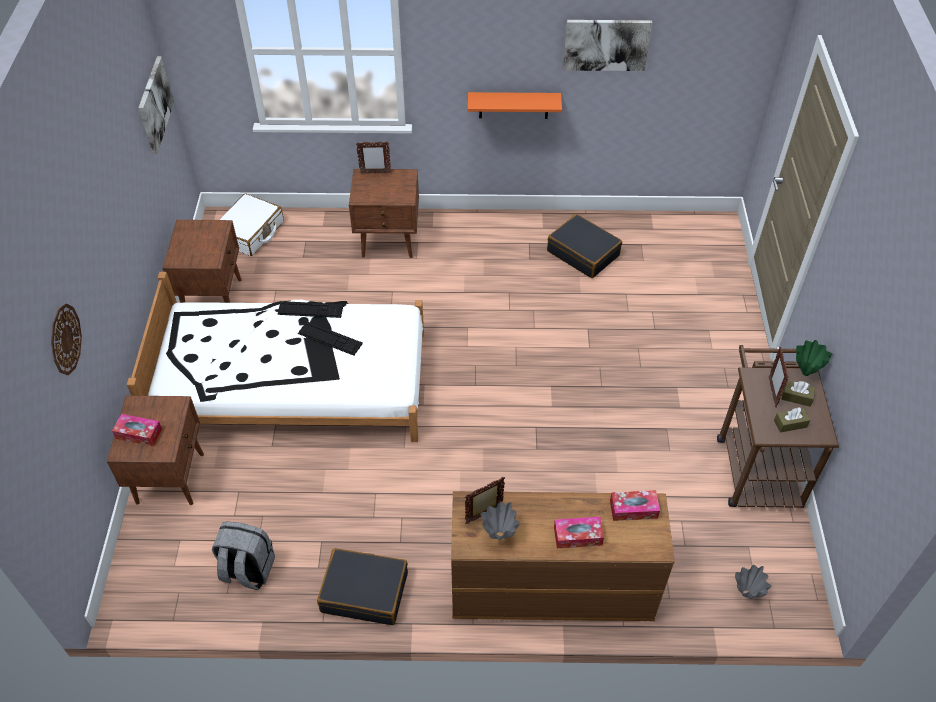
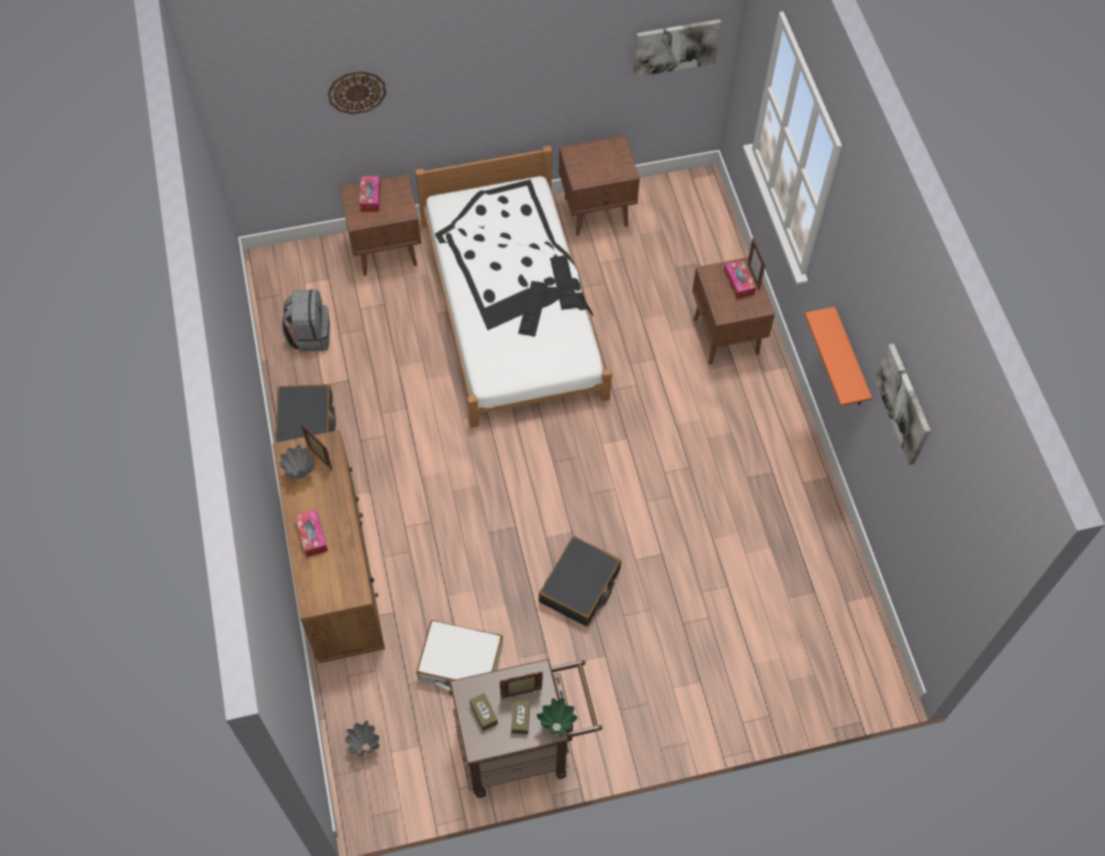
camera: 75 degrees right, 10 degrees up
(250, 232) = (693, 212): white suitcase -> white suitcase (460, 663)
(583, 253) = (777, 531): black suitcase -> black suitcase (580, 586)
(633, 509) = (349, 577): tissue box -> tissue box (738, 282)

